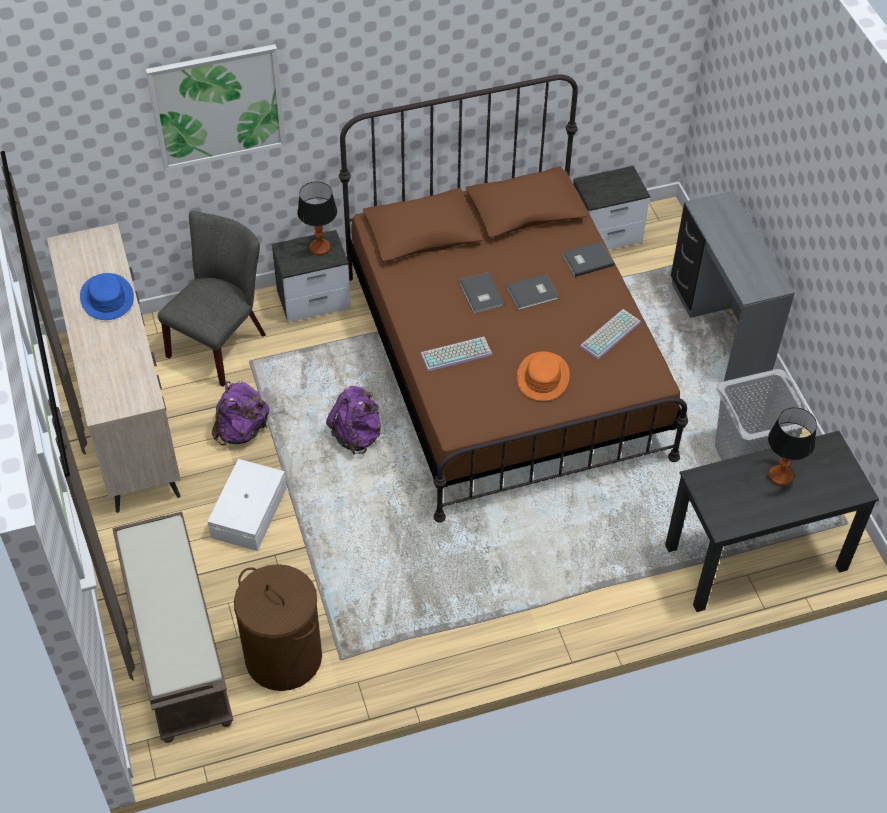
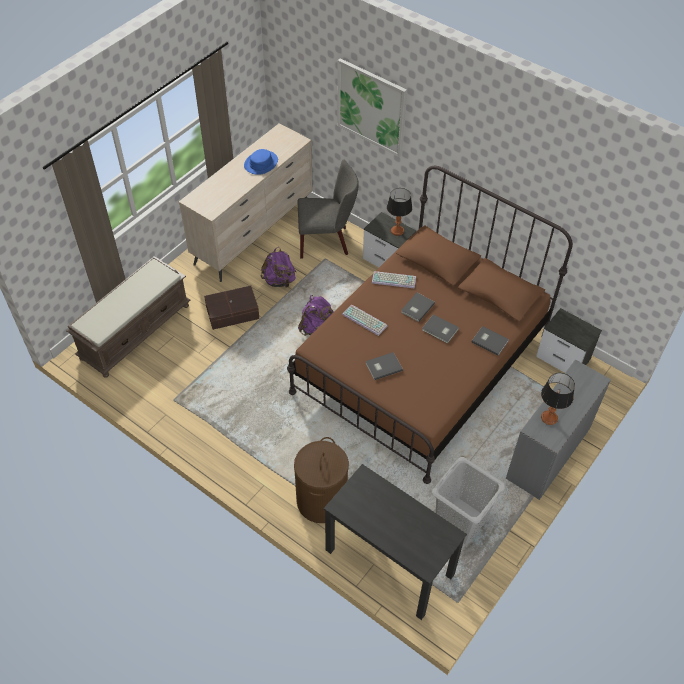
camera: 55 degrees right, 0 degrees up
(250, 512) = (233, 313): white storage box -> brown storage box
(284, 657) = (158, 376): brown laundry basket -> brown laundry basket (322, 501)
(542, 377) = (383, 366): orange hat -> grey book
(610, 333) = (444, 380): keyboard -> keyboard (394, 279)
(780, 476) = (402, 518): table lamp -> table lamp (549, 418)

